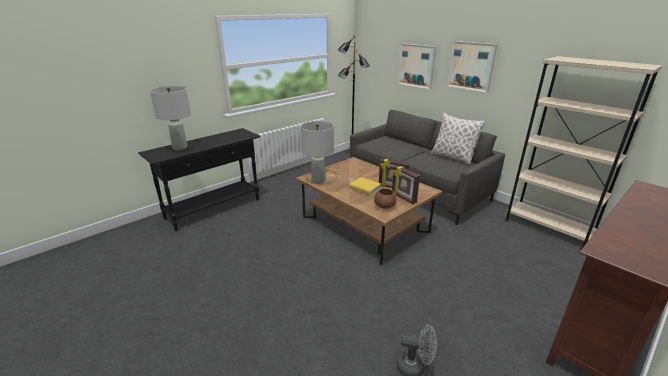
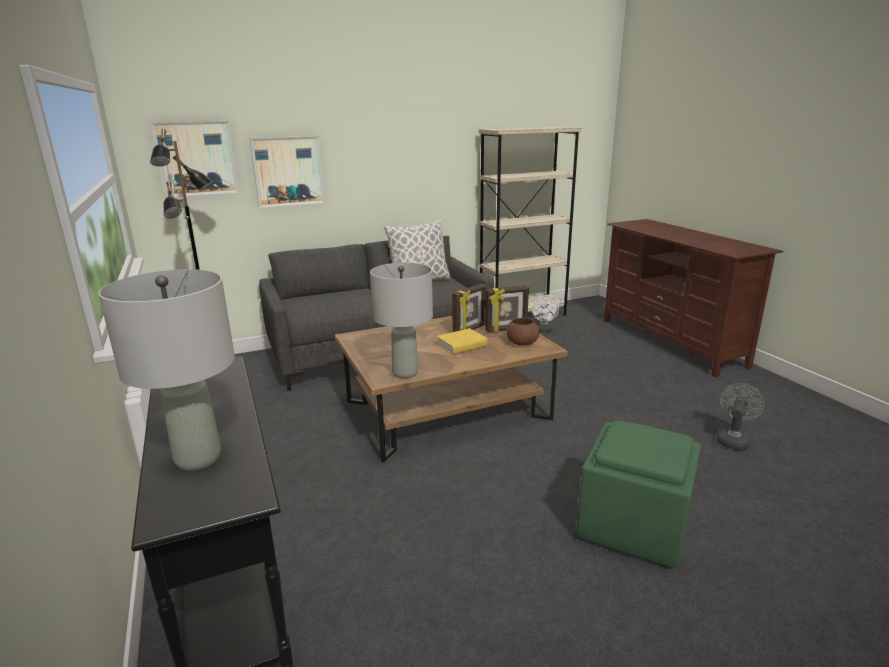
camera: 70 degrees left, 5 degrees down
(277, 308) = (634, 526): none -> green ottoman
(471, 66) = (380, 156): picture -> picture (196, 158)
(528, 243) = (543, 331): none -> white fan

